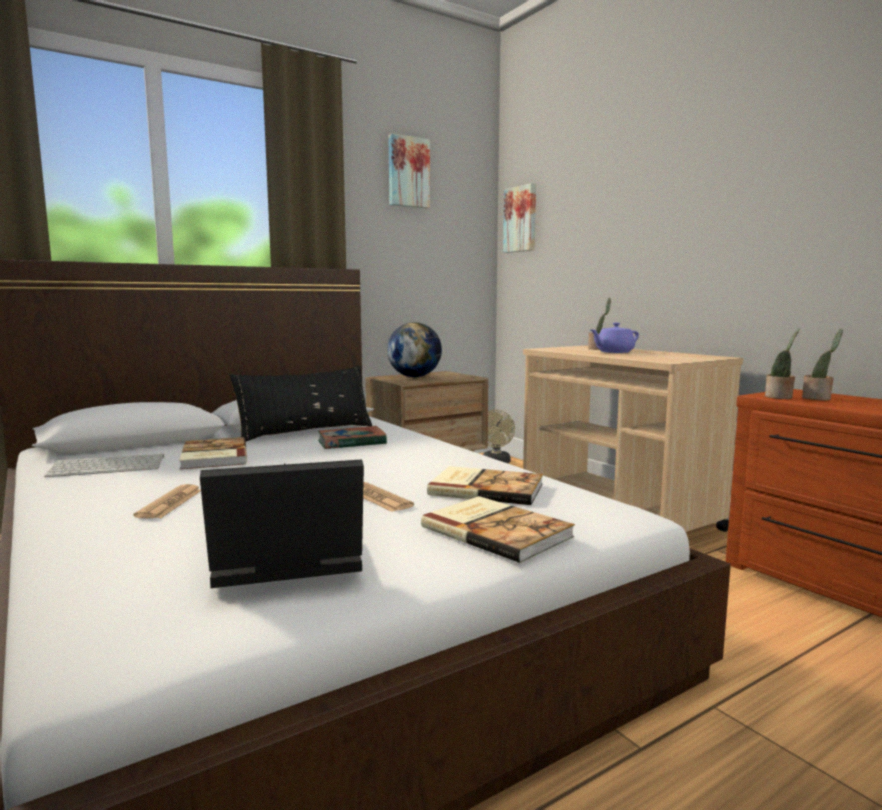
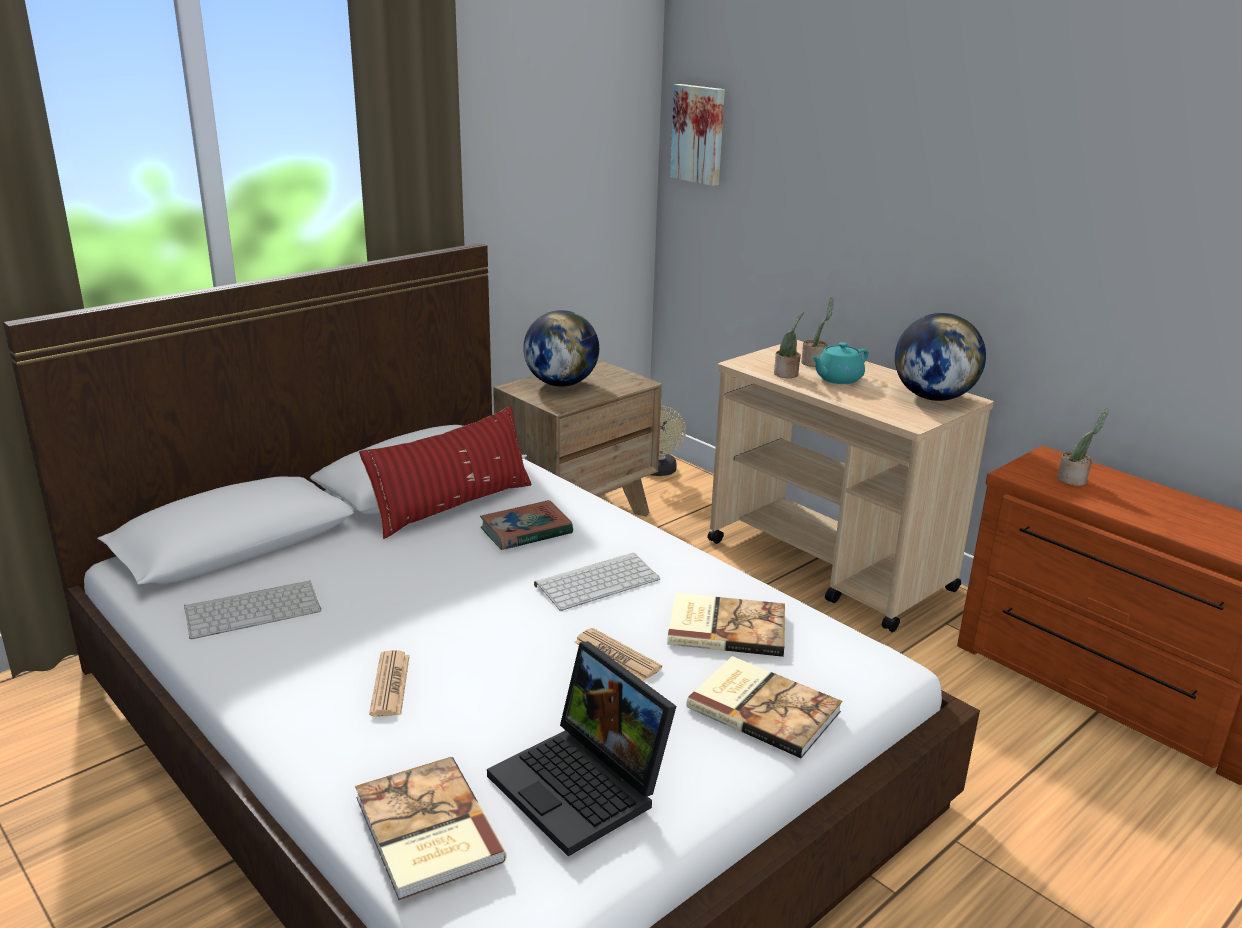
camera: 10 degrees left, 15 degrees up
(212, 456) = (370, 577): book -> book (425, 831)
(283, 565) = (584, 786): laptop -> laptop turned 105 degrees counterclockwise
(306, 432) = (453, 506): black pillow -> red pillow
(390, 464) = (598, 581): none -> keyboard
(408, 172) = (540, 74): picture -> none
(614, 352) = (837, 379): purple teapot -> turquoise teapot
(690, 356) = (933, 397): none -> globe
(780, 397) = (1034, 478): potted plant -> potted plant (787, 374)

